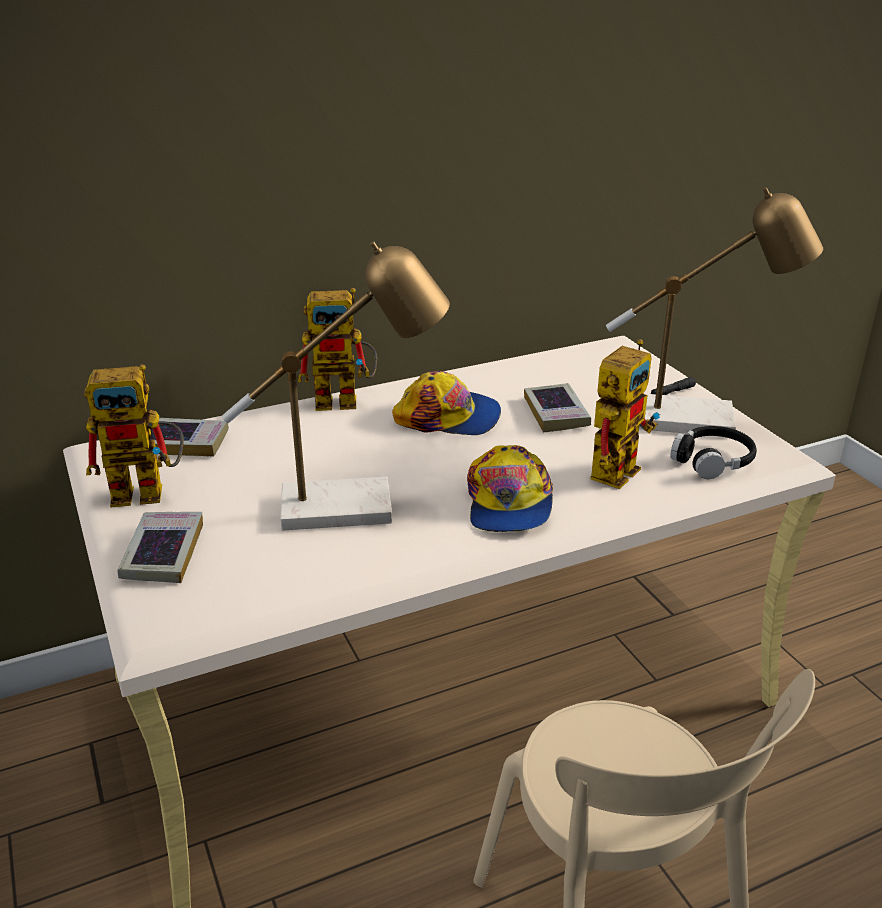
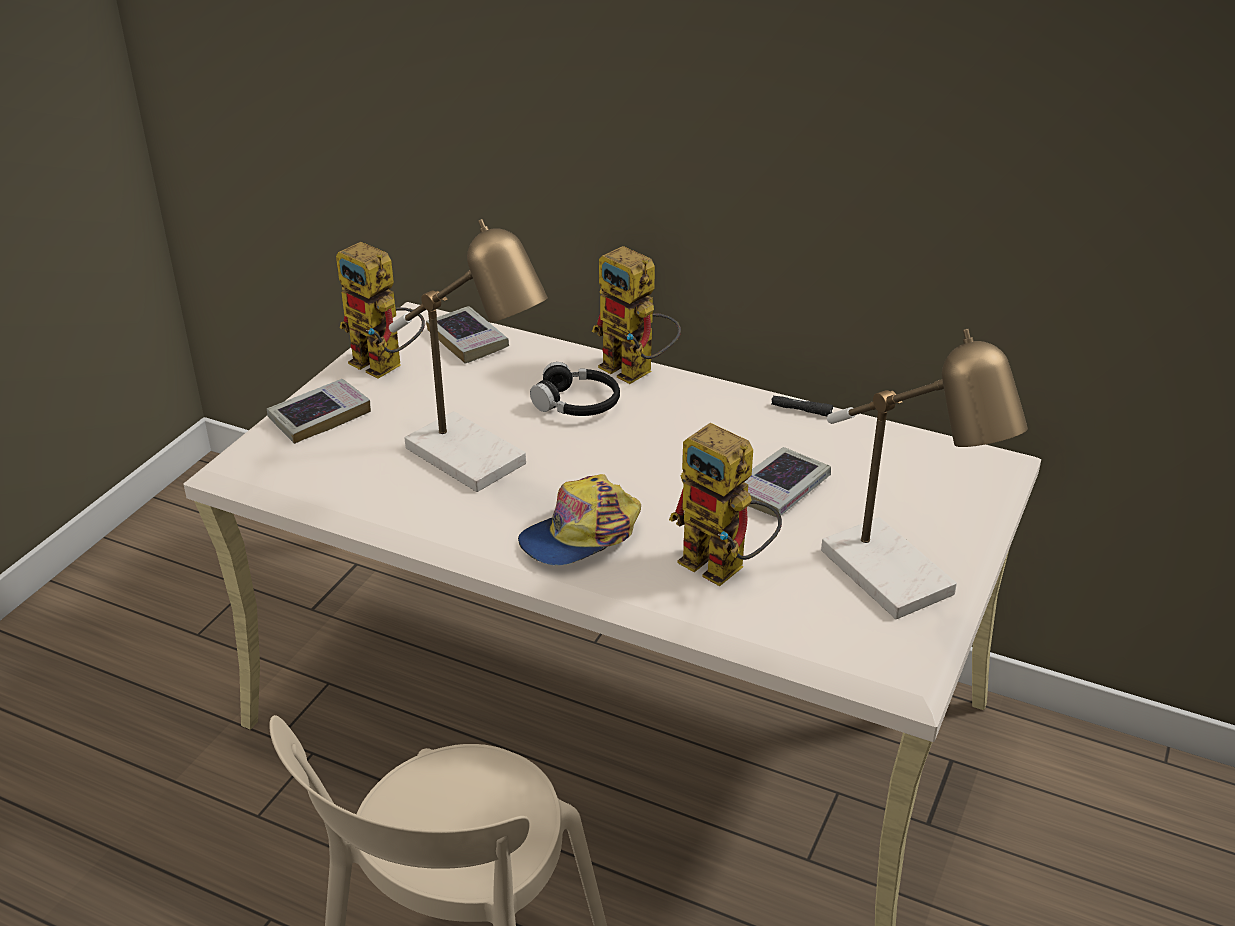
camera: 50 degrees right, 5 degrees up
(448, 417) = (684, 435): cap -> none
(616, 467) = (725, 568): toy robot -> toy robot turned 45 degrees clockwise
(672, 392) = (937, 540): black flashlight -> black flashlight (801, 410)
(712, 461) = (823, 623): black headphones -> black headphones (577, 403)

